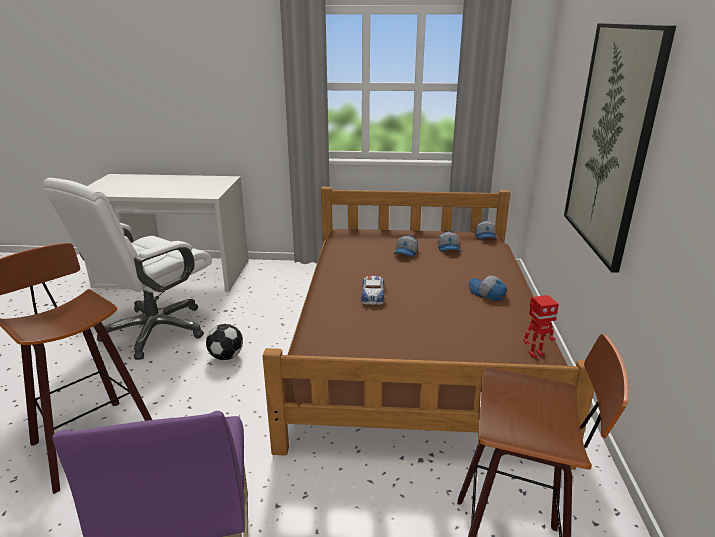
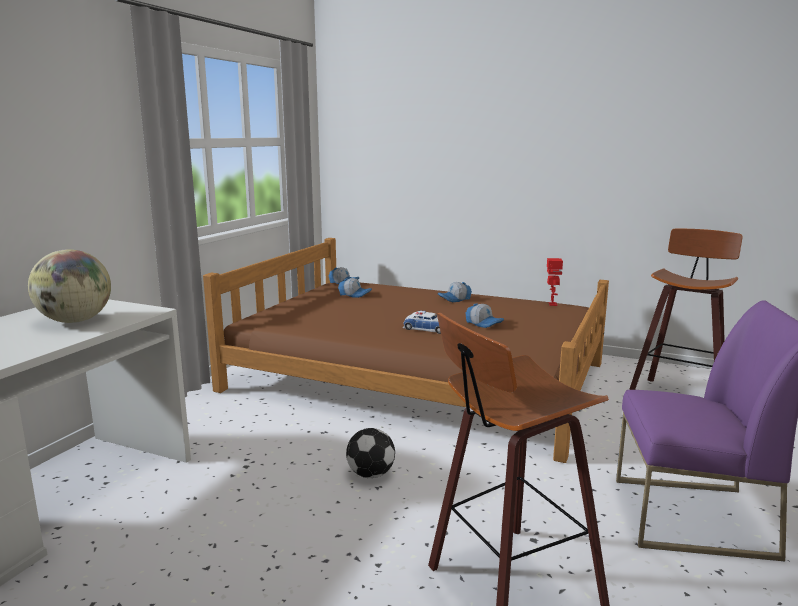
camera: 70 degrees left, 10 degrees down
(154, 331) = (245, 531): white office chair -> none
(185, 188) = (75, 321): none -> globe
(406, 253) = (346, 307): cap -> cap (484, 323)
(611, 141) = (494, 155): picture -> none

